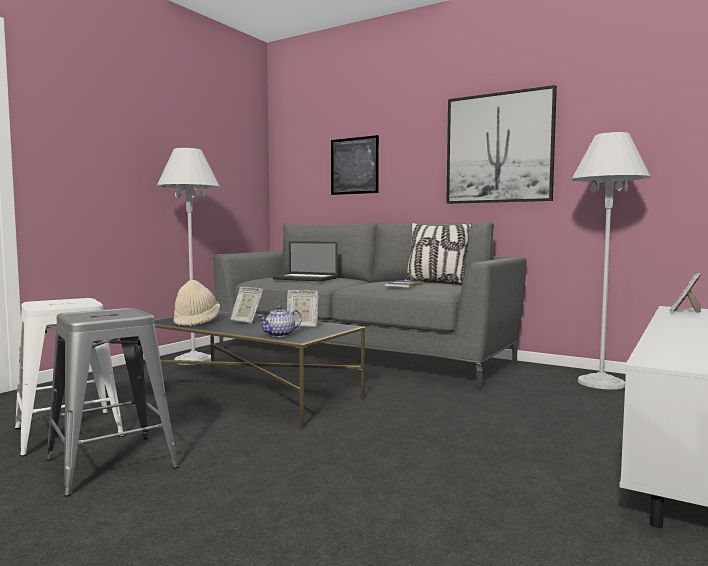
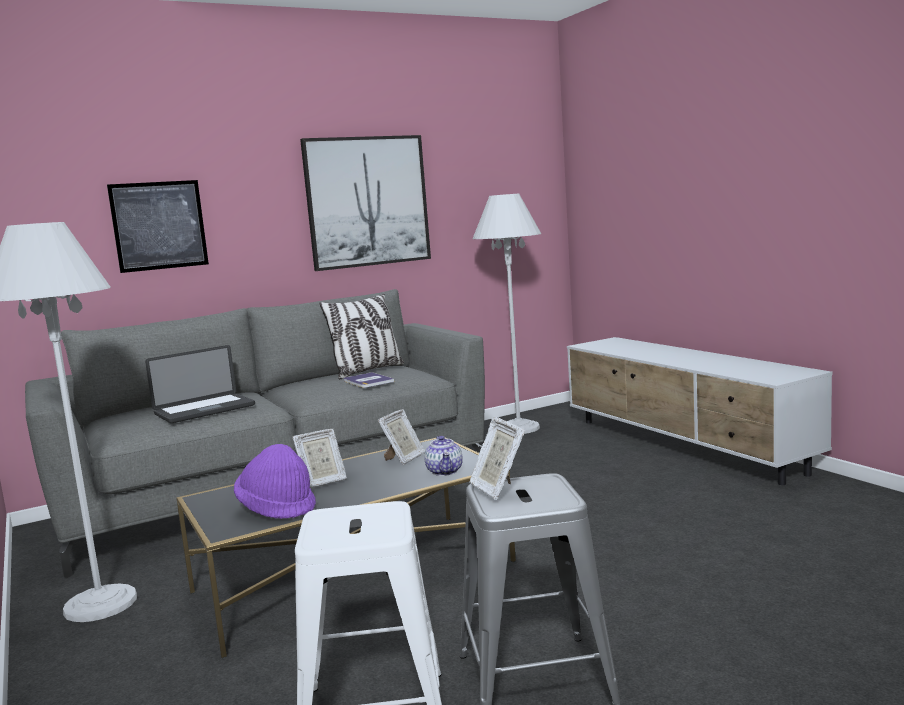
camera: 60 degrees left, 5 degrees up
(196, 322) = (277, 508): beige hat -> purple hat
(684, 312) = (603, 346): picture frame -> picture frame (497, 489)

